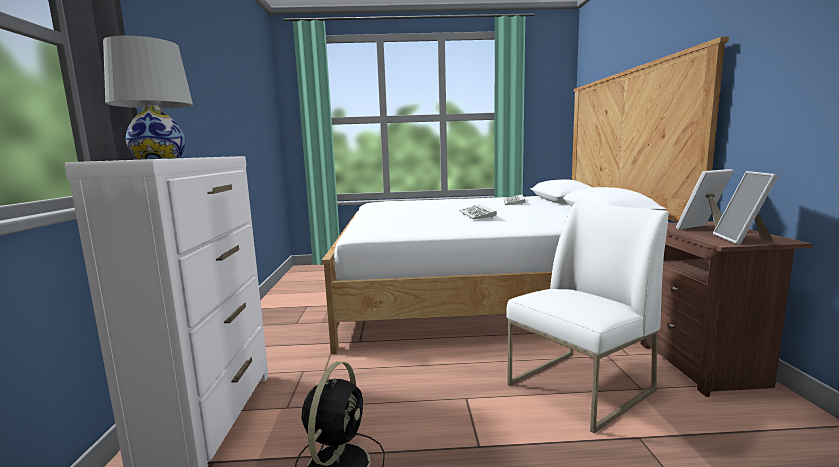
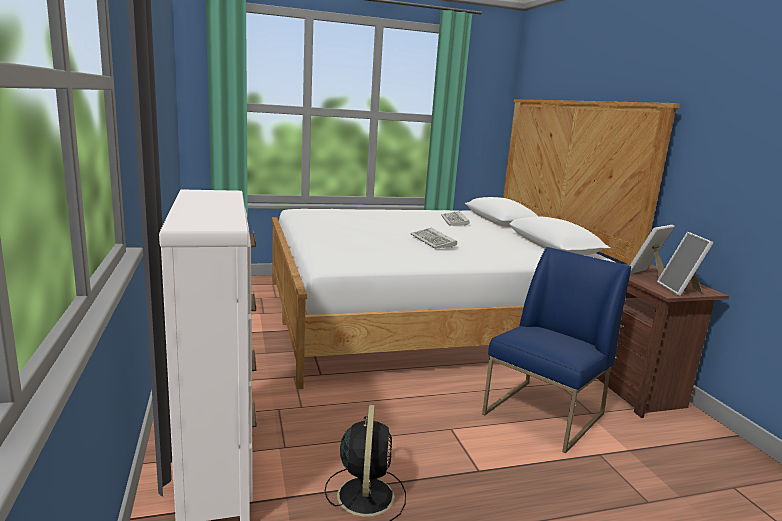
camera: 15 degrees left, 5 degrees up
(159, 158) = (202, 210): white table lamp -> none
(580, 388) = (544, 415): white chair -> blue chair

